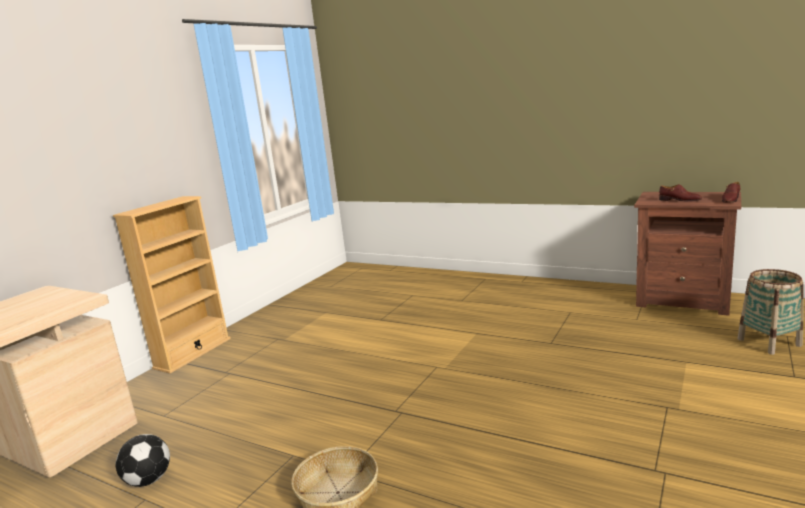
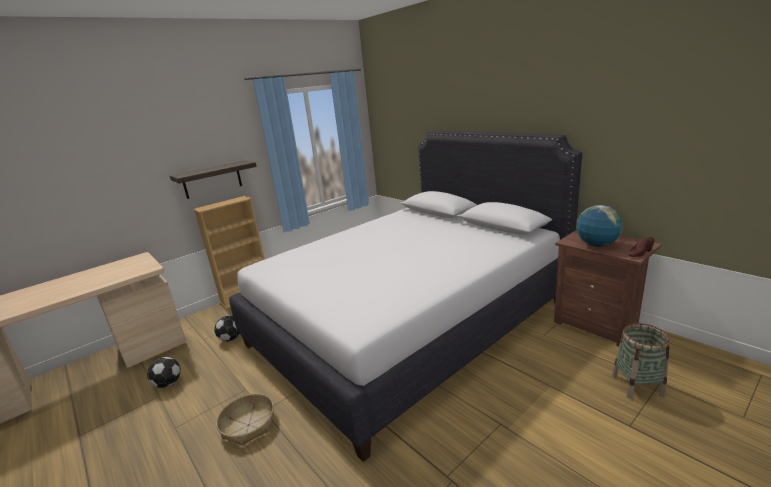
camera: 20 degrees right, 5 degrees up
(138, 170) = (212, 179): none -> shelf
(213, 405) = (231, 338): none -> football
(466, 338) = (408, 322): none -> white bed
(679, 200) = (596, 244): brown shoe -> globe

